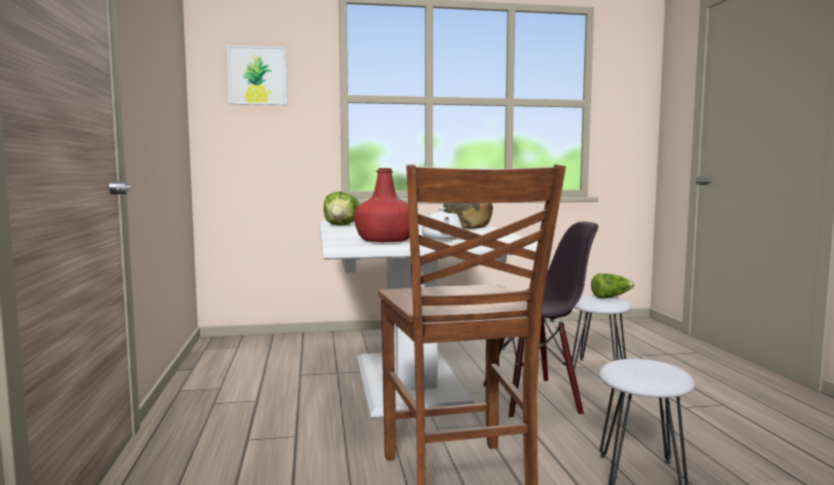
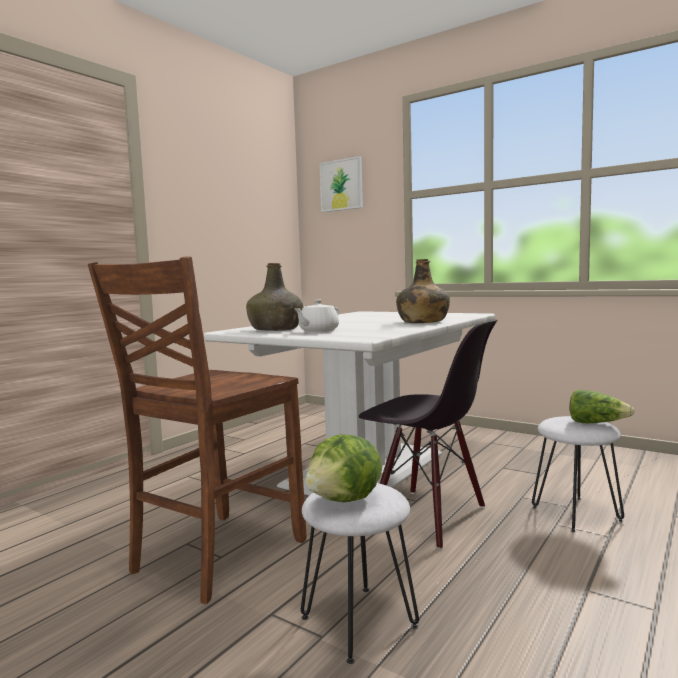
camera: 45 degrees right, 0 degrees up
(341, 225) = (341, 315): lettuce -> lettuce (346, 500)
(385, 241) = (276, 329): red bottle -> green bottle

